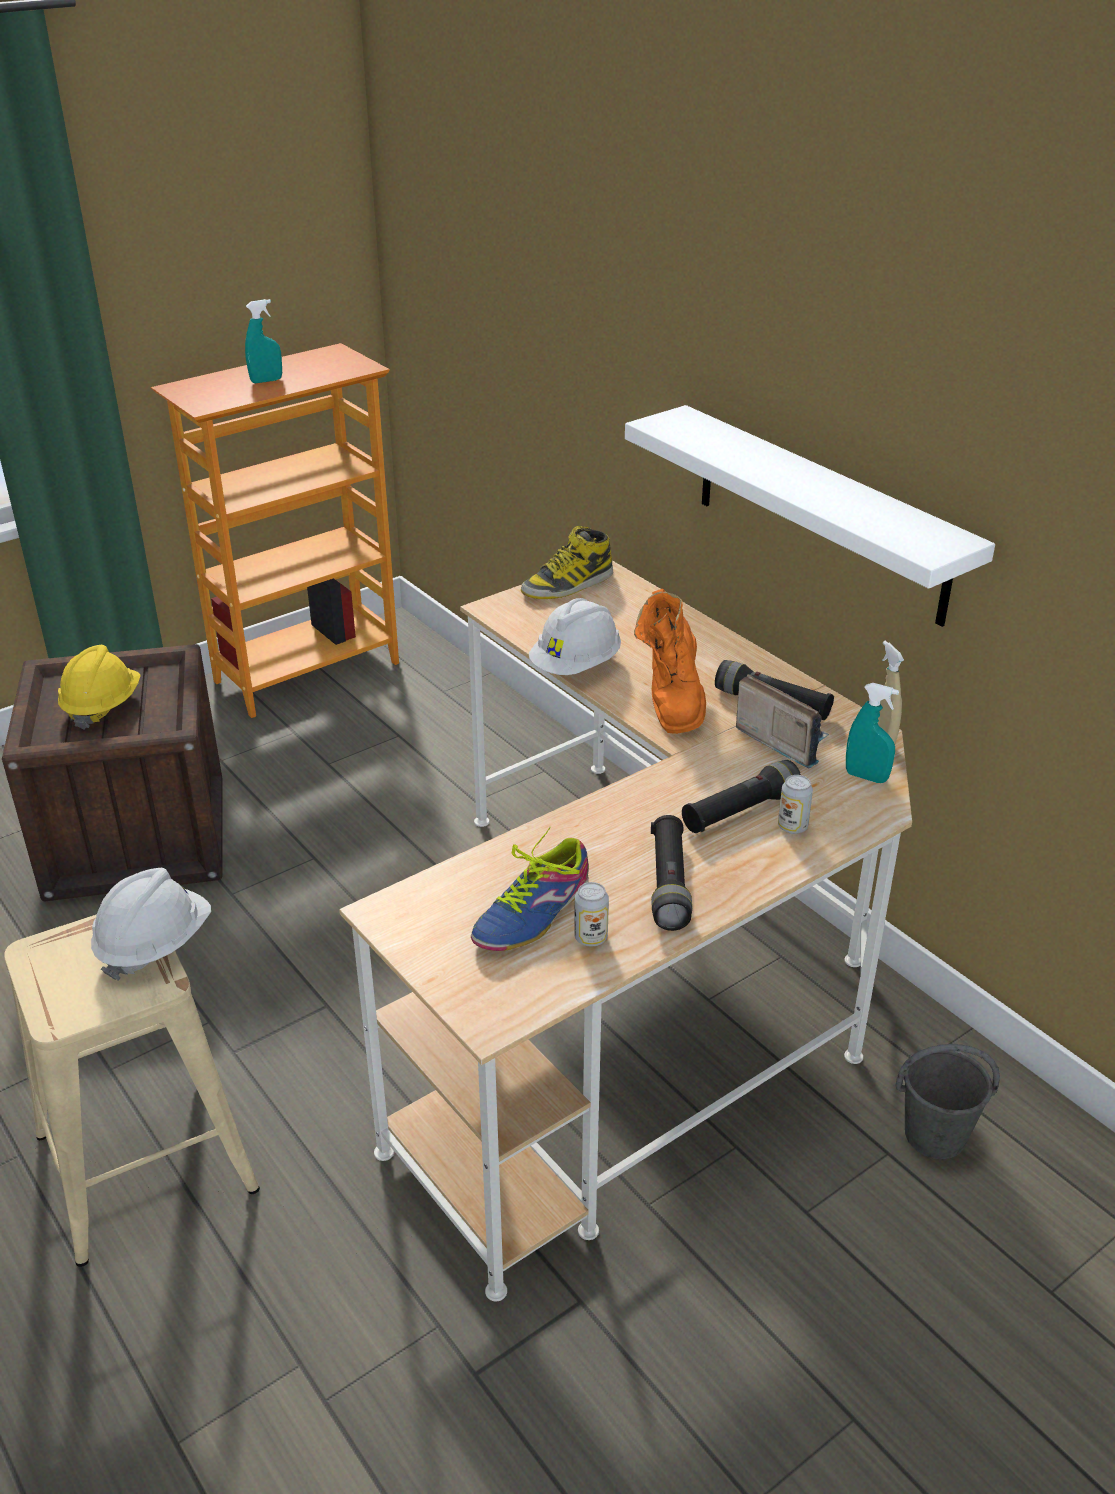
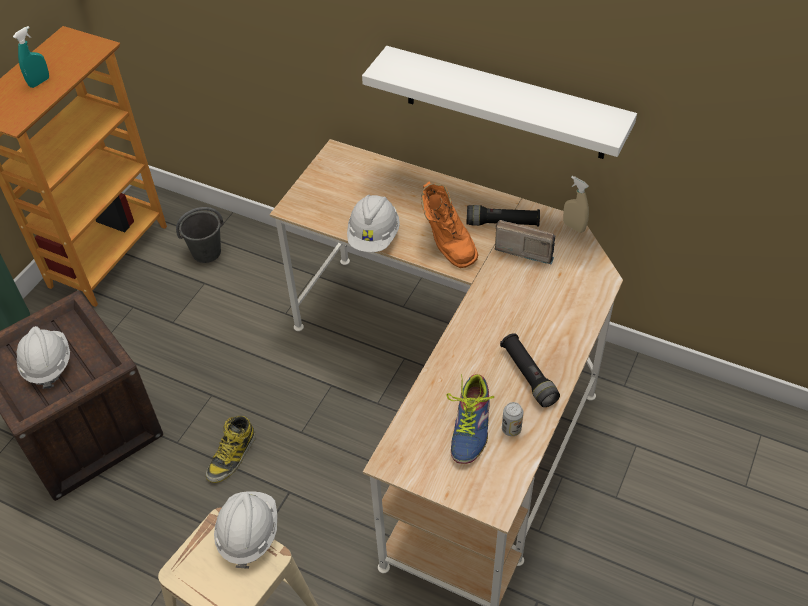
camera: 25 degrees left, 15 degrees up
(102, 706) = (47, 364): yellow hard hat -> white hard hat
(568, 585) = (325, 172): boot -> boot (232, 456)
(740, 811) = (533, 309): black flashlight -> none
(792, 827) = (566, 308): can -> none
(866, 777) = (583, 257): turquoise spray bottle -> none
(936, 1135) = (653, 424): grey bucket -> grey bucket (207, 252)

